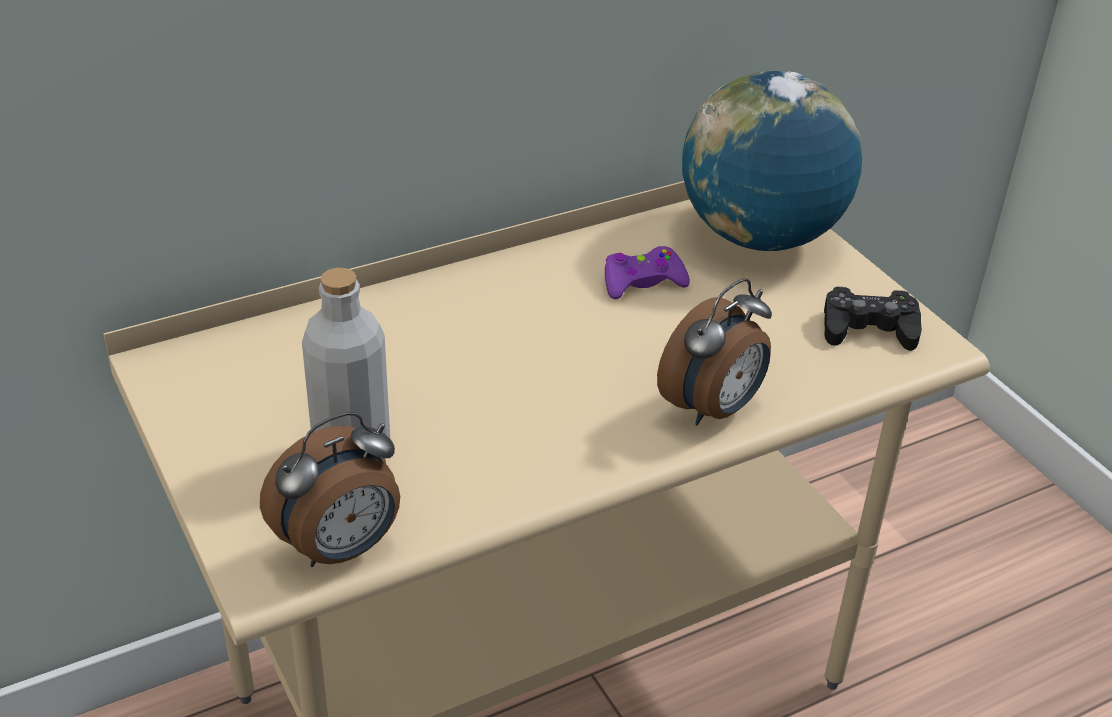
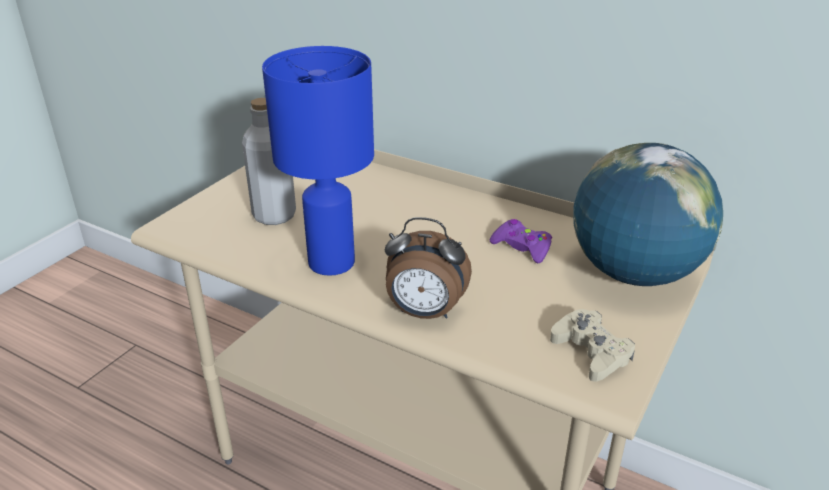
camera: 60 degrees right, 5 degrees down
(341, 549) = (201, 238): alarm clock -> none
(536, 440) = (333, 262): none -> blue table lamp
(868, 329) = (591, 352): black game controller -> beige game controller

